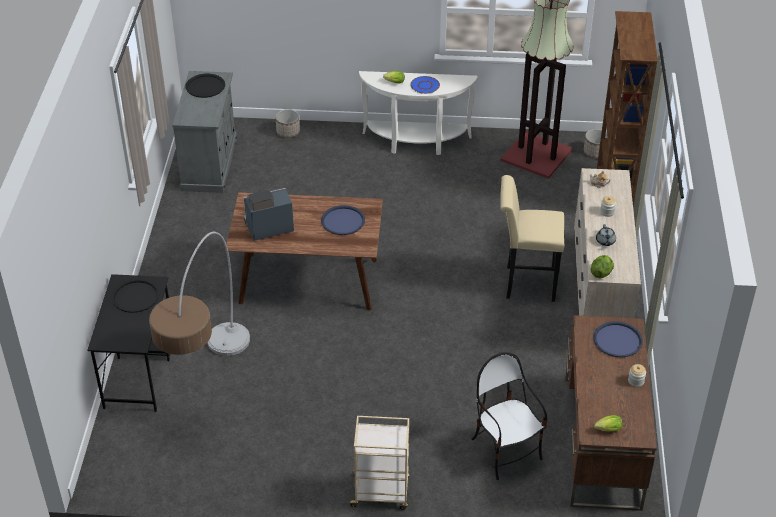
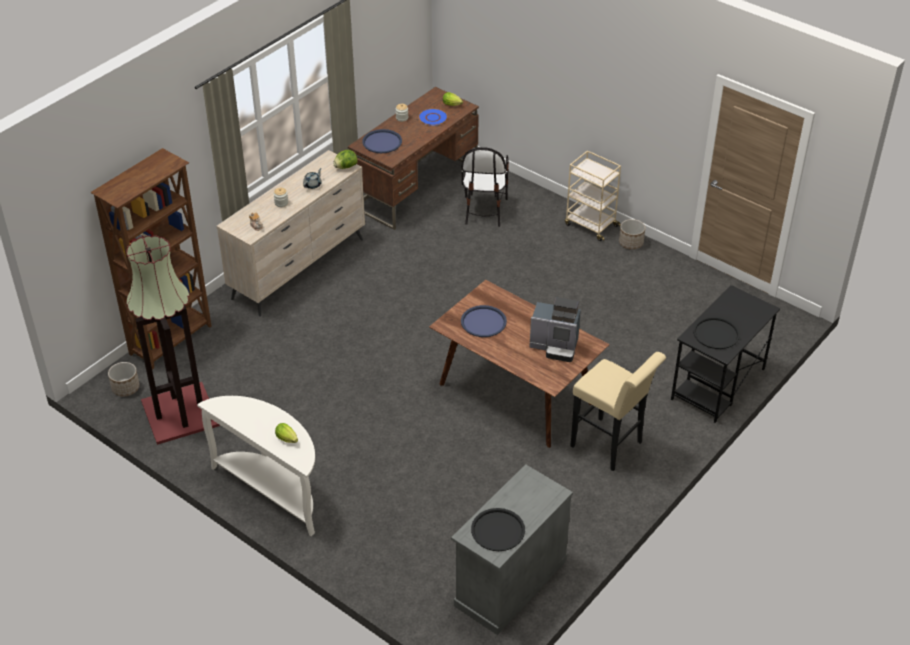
camera: 145 degrees left, 0 degrees up
(209, 383) = (664, 349): floor lamp -> none
(288, 132) = (390, 582): planter -> planter (631, 243)
(424, 85) = (262, 418): blue plate -> blue plate (433, 118)
(525, 283) = (339, 305): beige stool -> beige stool (610, 447)

